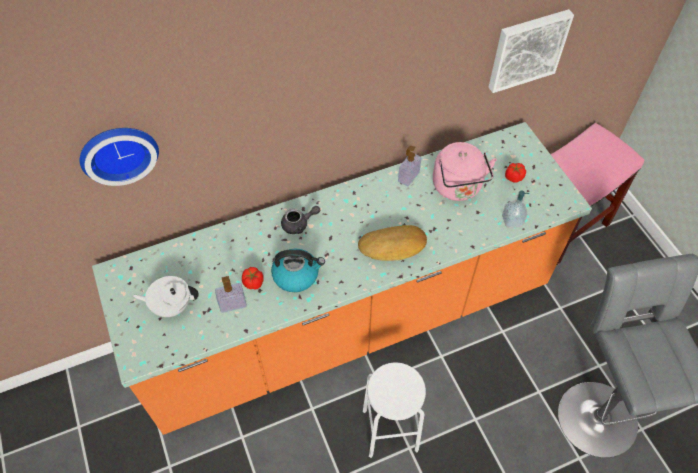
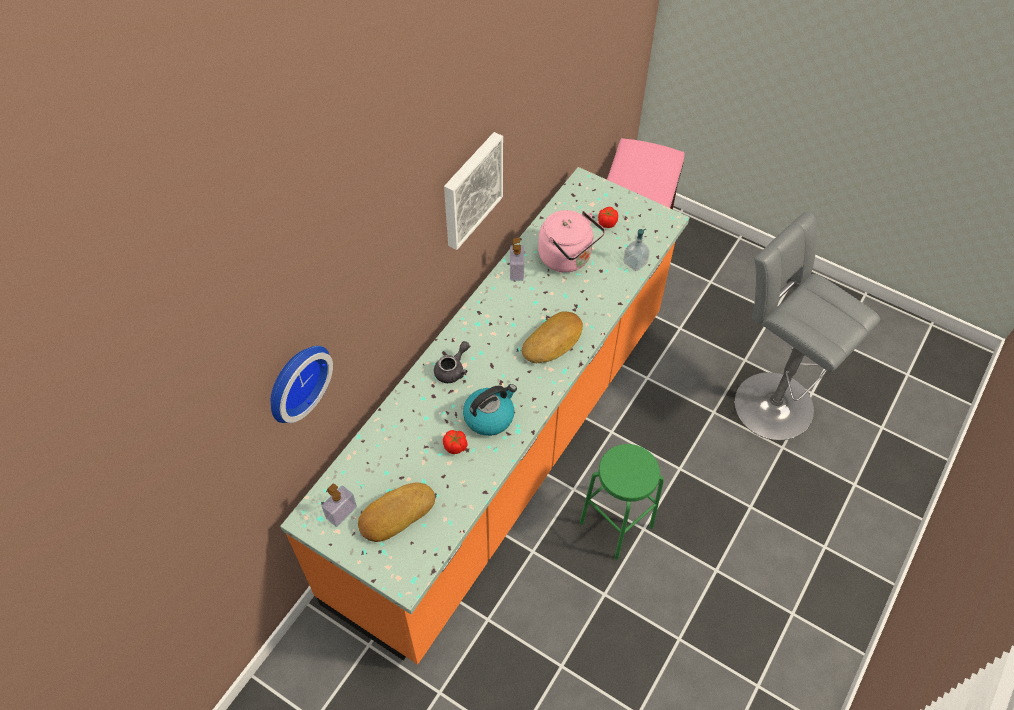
camera: 35 degrees left, 0 degrees up
(171, 305) = (395, 513): white teapot -> bread
(232, 304) = (453, 477): soap dispenser -> soap dispenser (341, 512)
(390, 430) = (616, 524): white stool -> green stool
(527, 49) = (568, 97): picture -> picture (470, 189)

